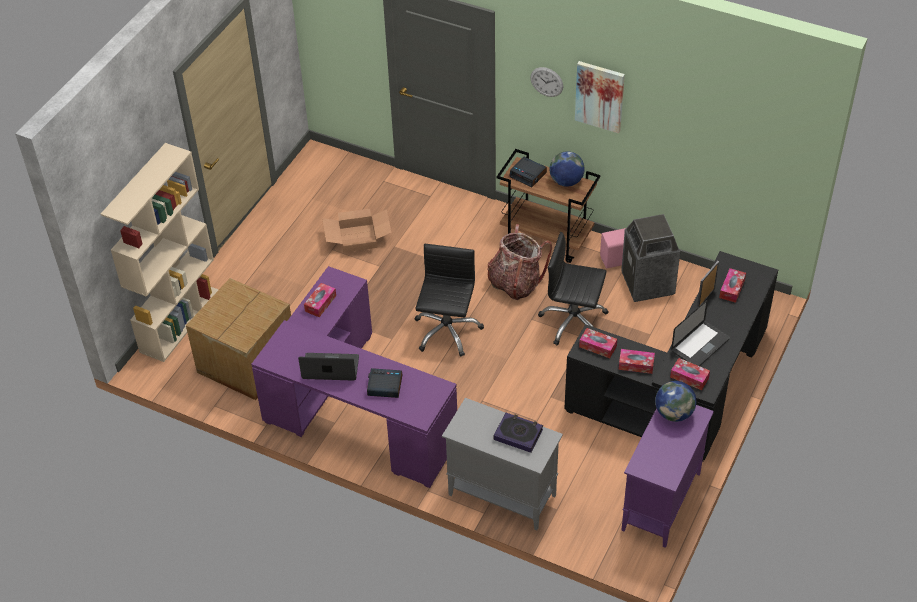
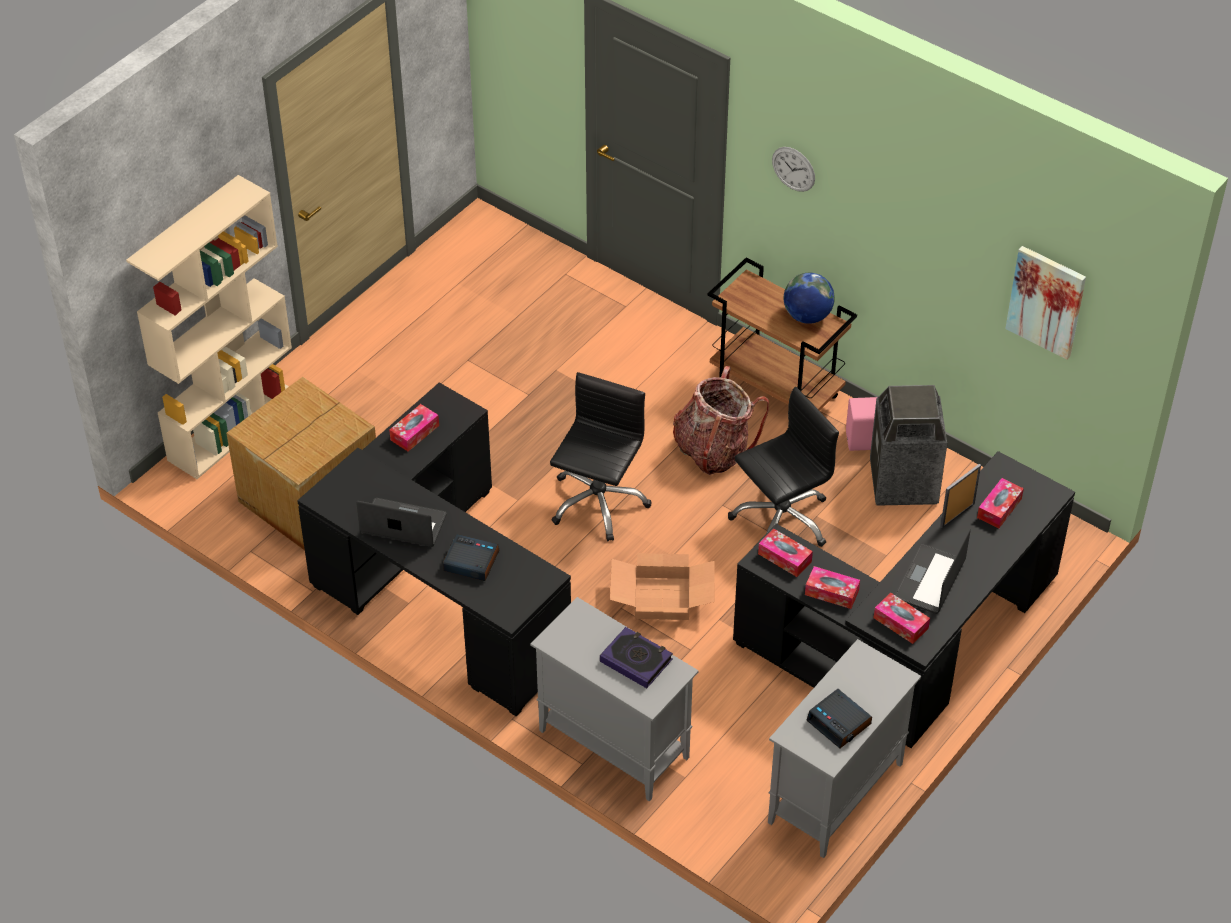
camera: 10 degrees right, 0 degrees up
(352, 412) = (436, 593): purple desk -> black desk
(358, 237) = (509, 349): cardboard box -> cardboard box (663, 598)
(528, 175) = (756, 298): alarm clock -> alarm clock (839, 723)
(573, 322) = (781, 519): black office chair -> black office chair turned 120 degrees clockwise
(599, 96) = (862, 201): picture -> picture (1046, 301)
(661, 502) = (835, 794): purple cabinet -> grey cabinet
(674, 413) = (863, 669): globe -> none
(700, 345) = (929, 580): laptop -> laptop turned 150 degrees clockwise

